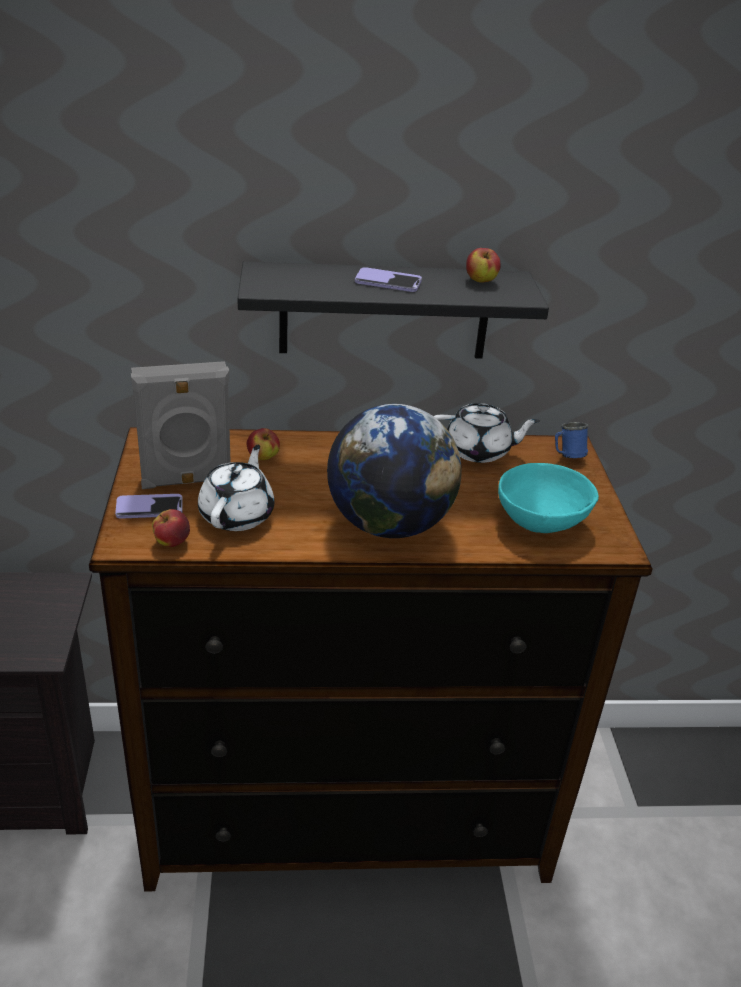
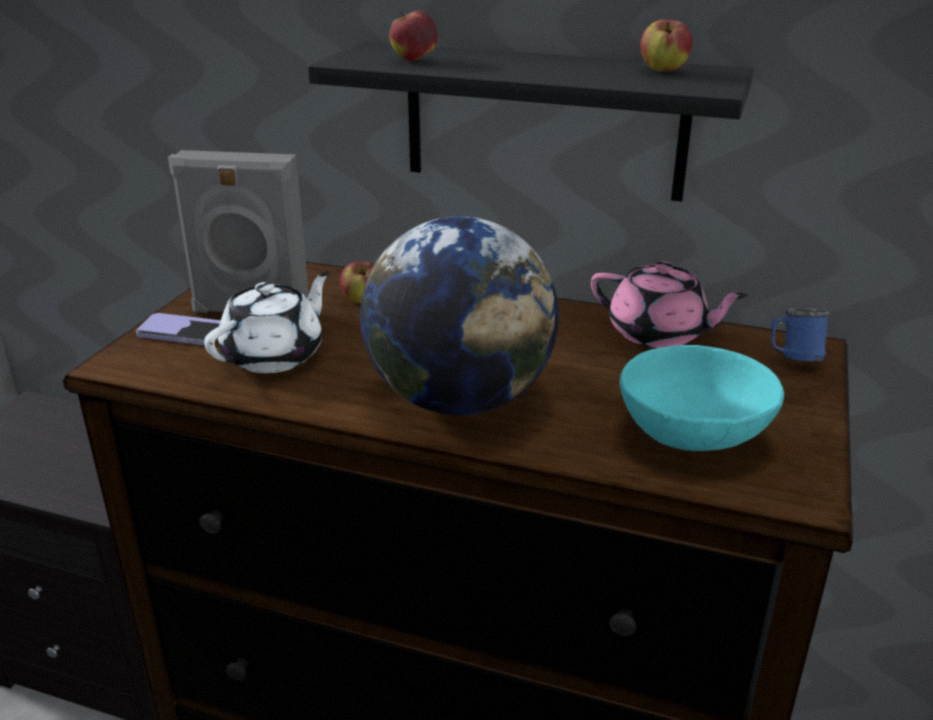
camera: 25 degrees right, 5 degrees down
(172, 542) = (170, 372): apple -> apple (414, 60)
(388, 282) = (524, 64): phone -> none
(479, 451) = (658, 334): white teapot -> pink teapot

